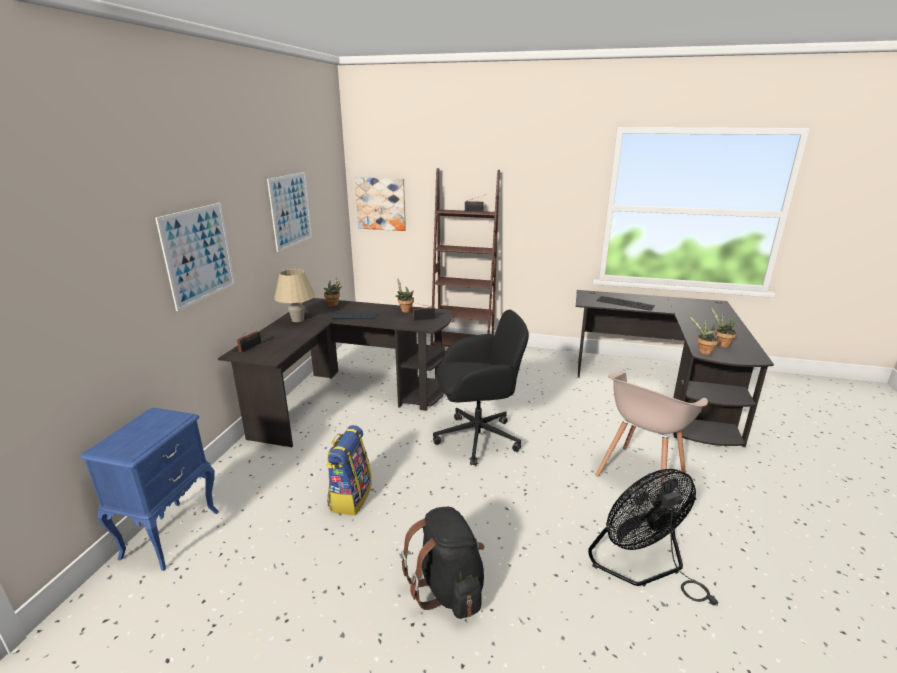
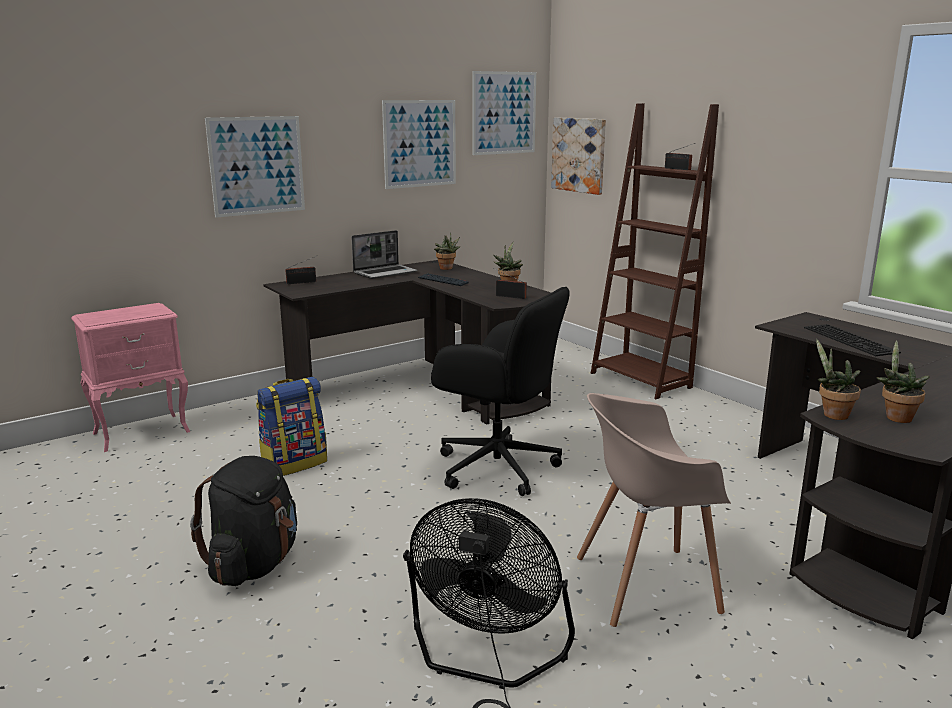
camera: 40 degrees right, 5 degrees down
(171, 534) = (142, 432): blue nightstand -> pink nightstand
(298, 320) = (385, 273): beige table lamp -> laptop
(328, 177) = (504, 113): none -> picture

